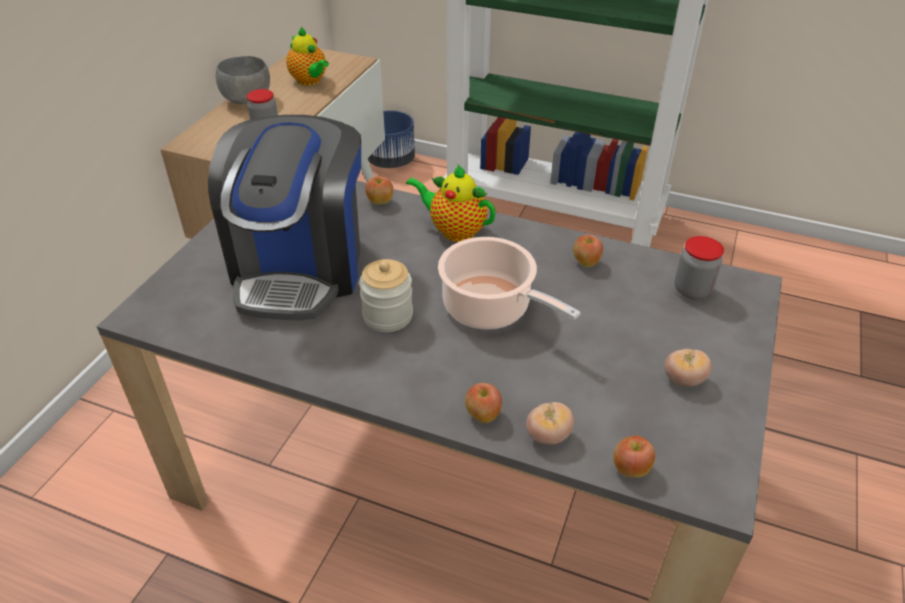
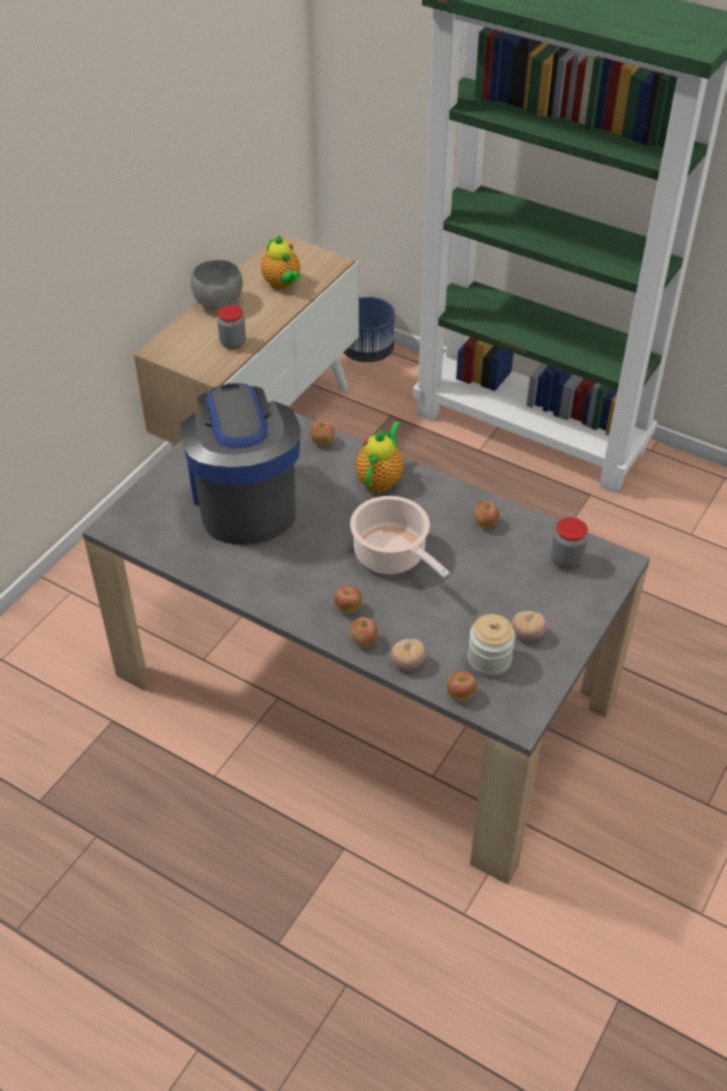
camera: 10 degrees right, 5 degrees up
(300, 268) = (245, 500): coffee machine -> coffee machine turned 150 degrees clockwise
(388, 316) = (308, 552): jar -> jar (489, 660)
(452, 376) = (347, 608): none -> apple
(454, 231) = (380, 479): teapot -> teapot turned 75 degrees clockwise

